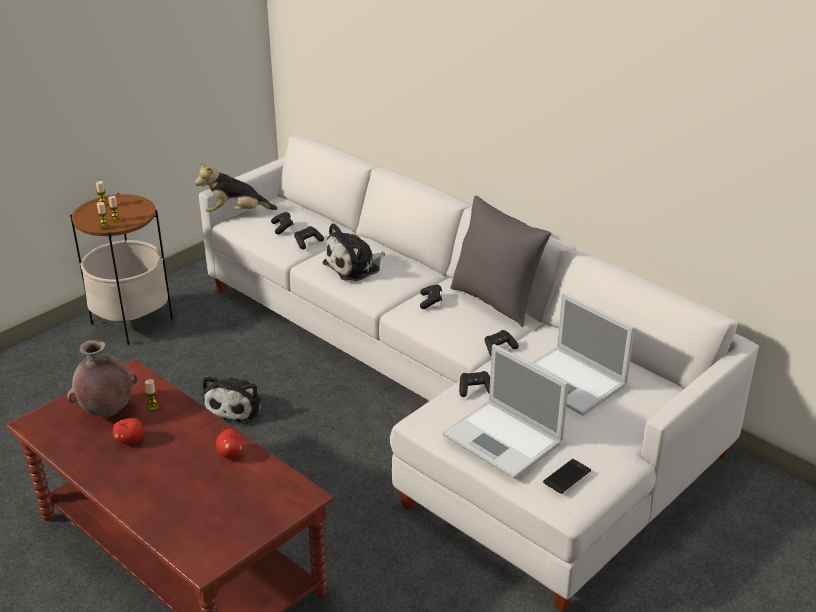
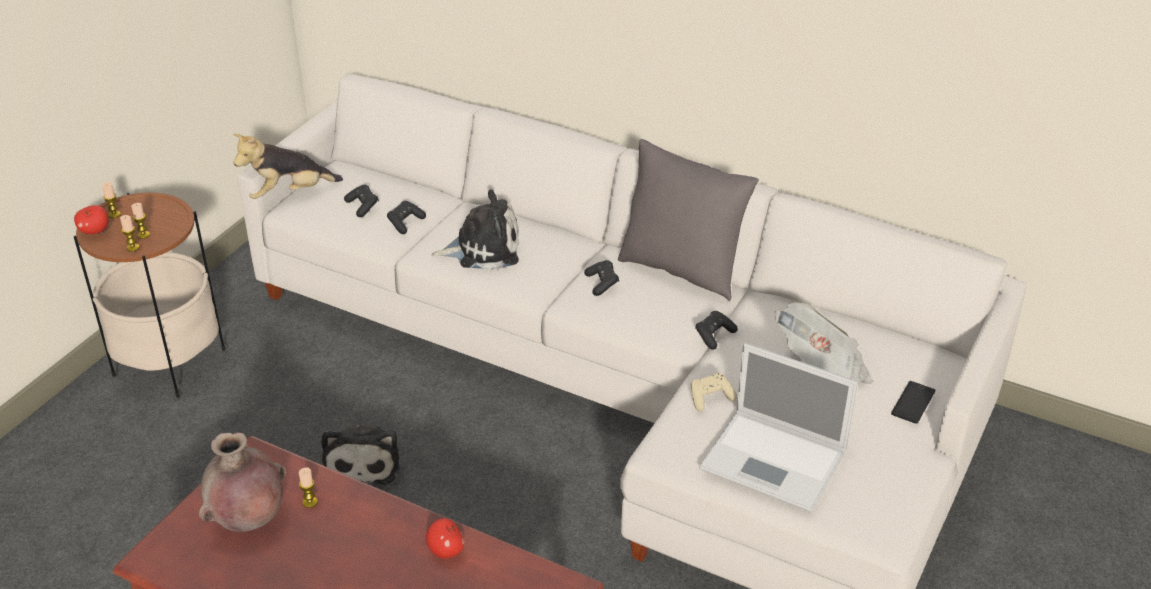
camera: 15 degrees left, 5 degrees up
(130, 441) = (301, 558): apple -> apple (95, 231)
(355, 266) = (483, 249): plush toy -> plush toy turned 135 degrees counterclockwise
(475, 389) = (710, 398): black game controller -> beige game controller
(567, 476) = (869, 496): phone -> phone (913, 403)
(572, 382) = (822, 366): laptop -> newspaper

